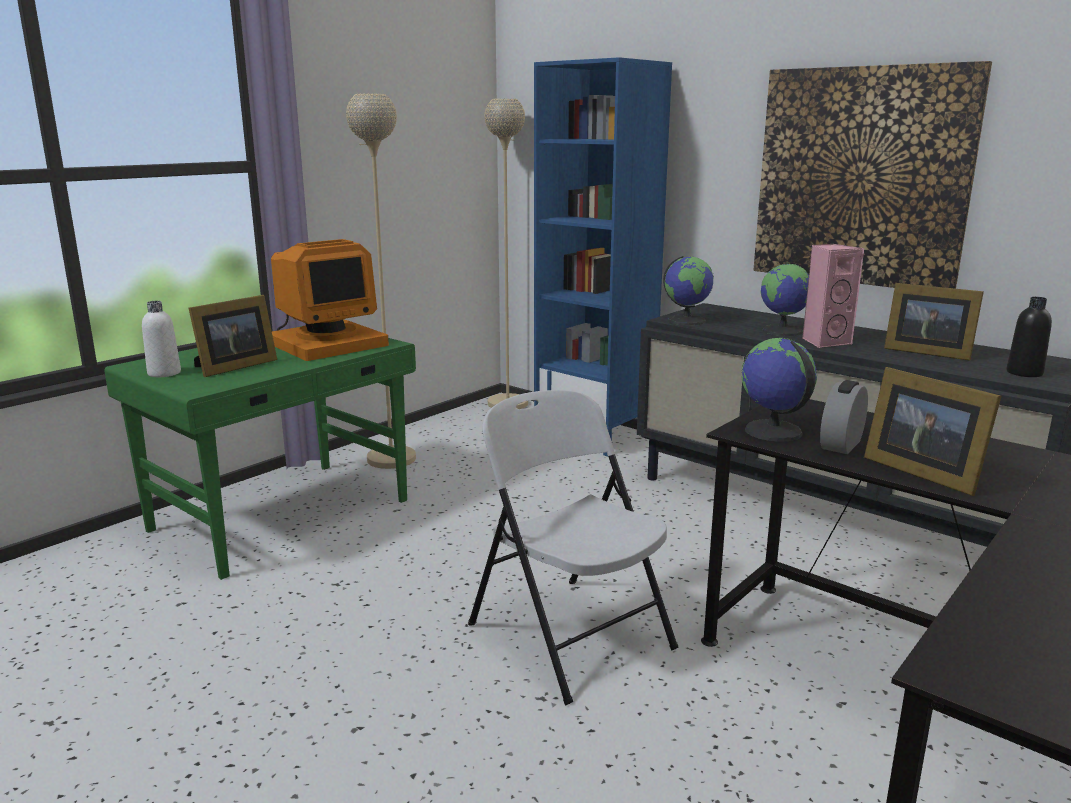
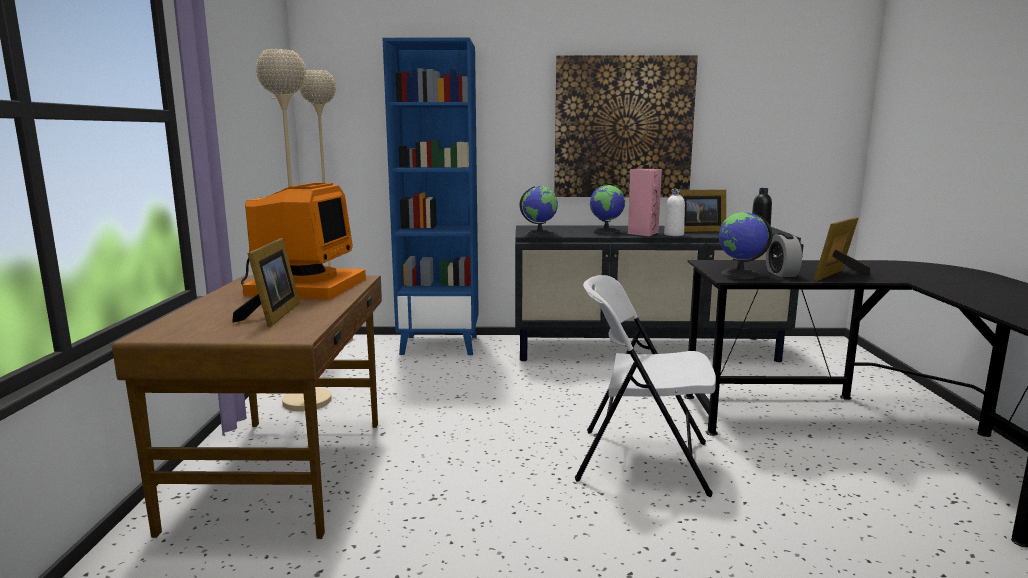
camera: 40 degrees left, 5 degrees down
(164, 373) = (212, 333): white bottle -> white bottle (673, 234)
(284, 515) = (286, 471): green desk -> brown desk
(921, 471) = (838, 276): picture frame -> picture frame turned 120 degrees clockwise

